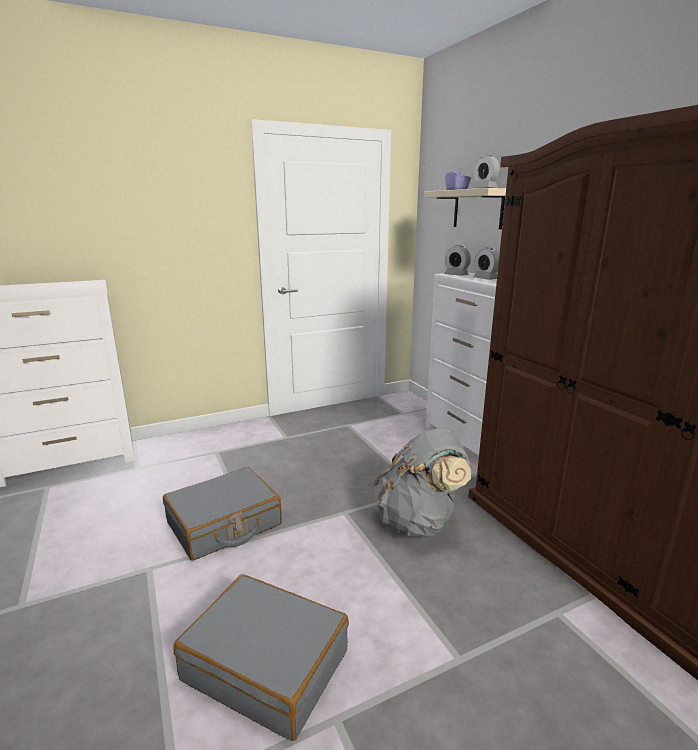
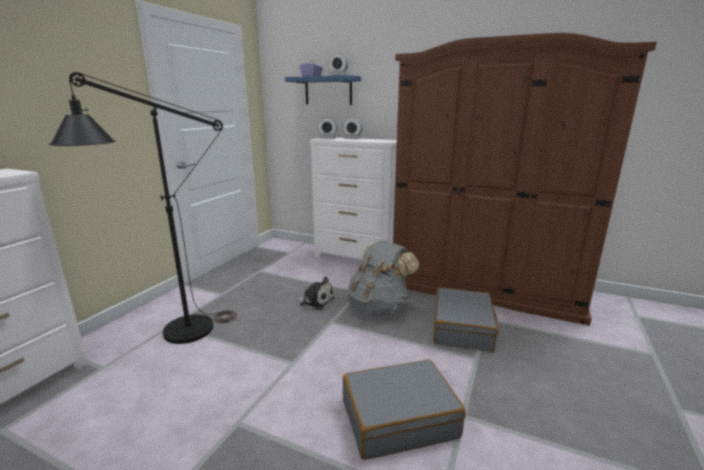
camera: 40 degrees left, 0 degrees up
(207, 462) = (174, 335): none -> black floor lamp
(224, 524) = (256, 366): grey suitcase -> grey suitcase (462, 328)
(359, 481) = (315, 301): none -> plush toy
(478, 209) = (328, 91): beige shelf -> blue shelf

